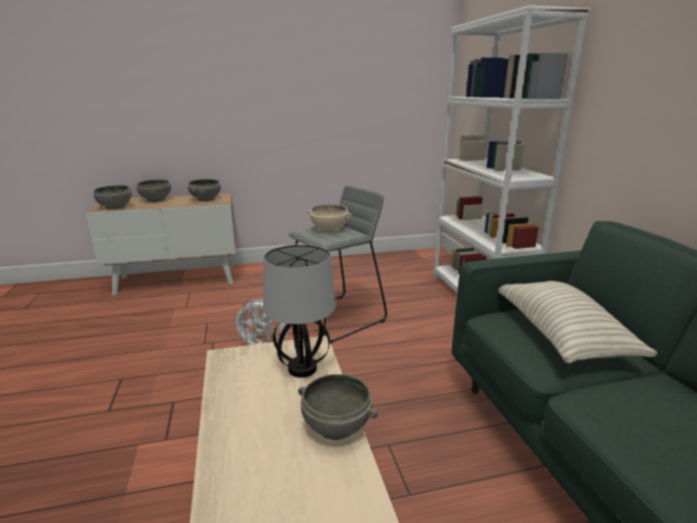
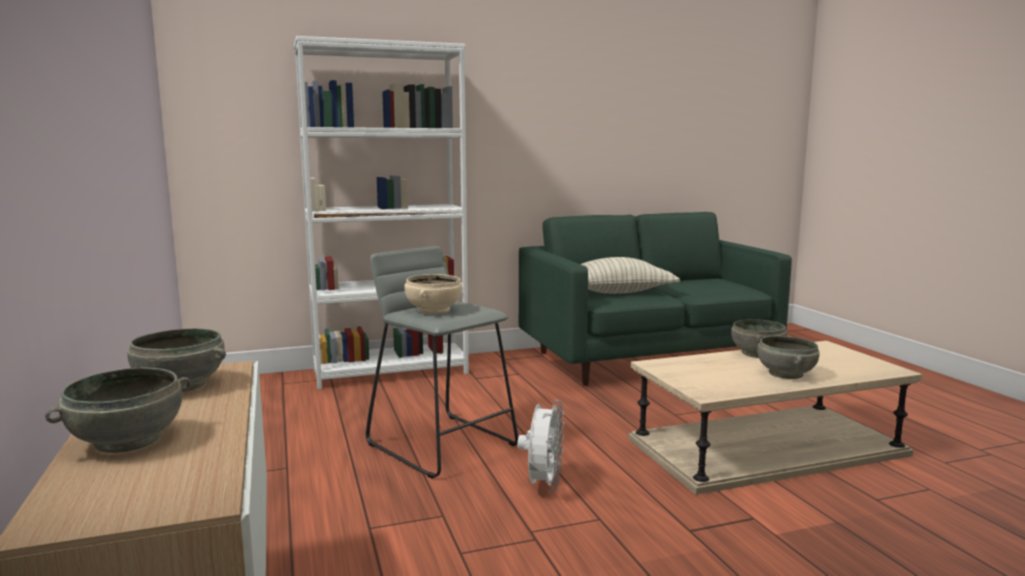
camera: 95 degrees left, 10 degrees down
(116, 207) = (194, 478): grey bowl -> grey bowl (785, 374)
(301, 368) = (697, 366): table lamp -> none

